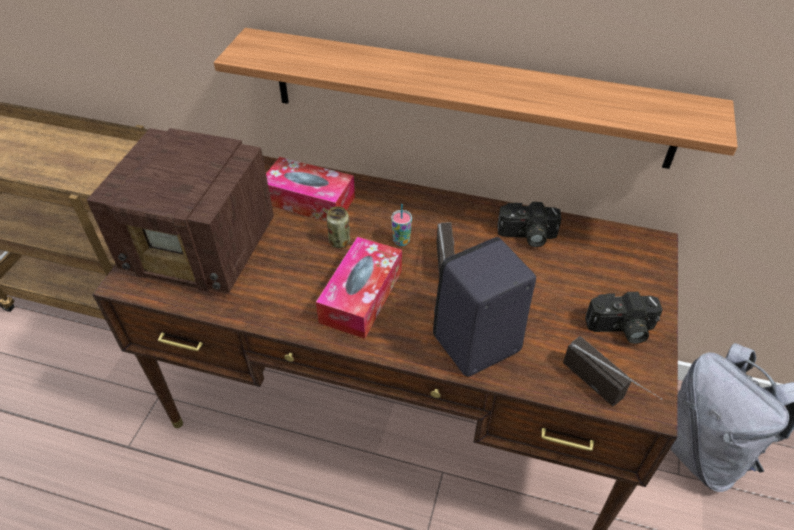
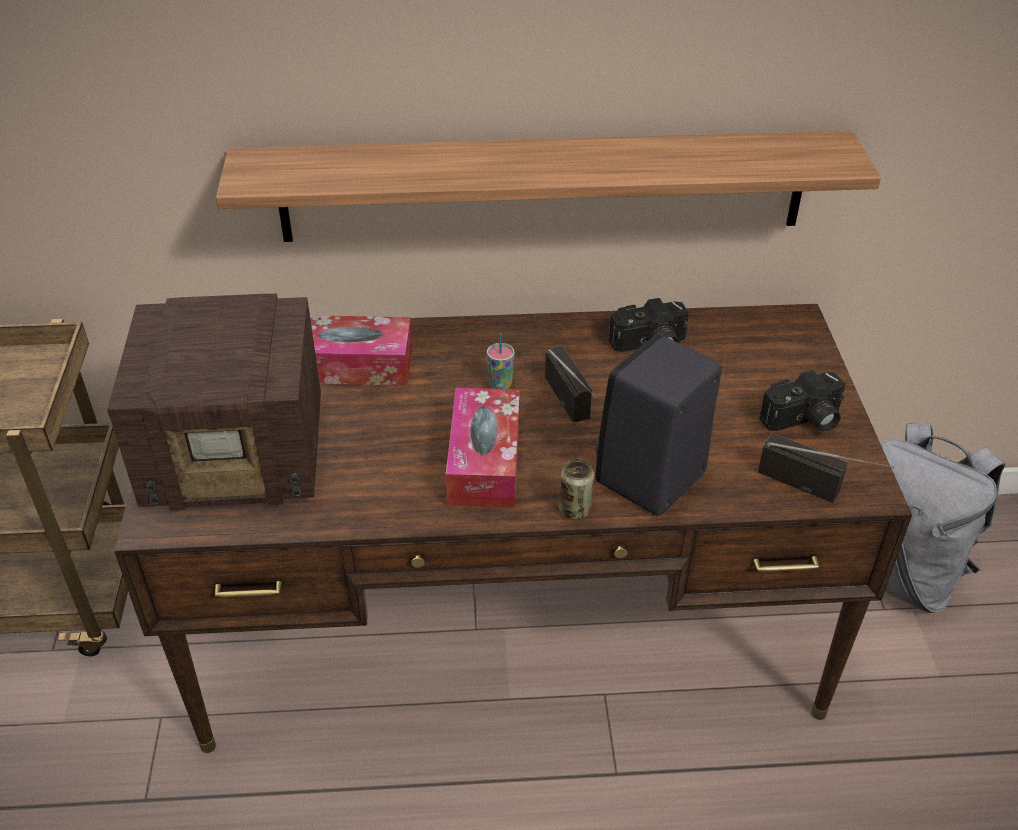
camera: 20 degrees left, 5 degrees down
(339, 242) = (422, 405): can -> can (575, 510)

